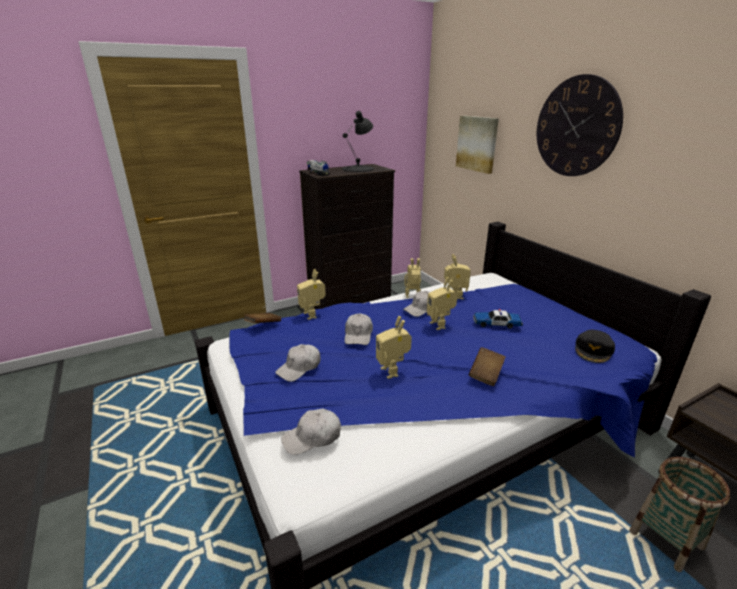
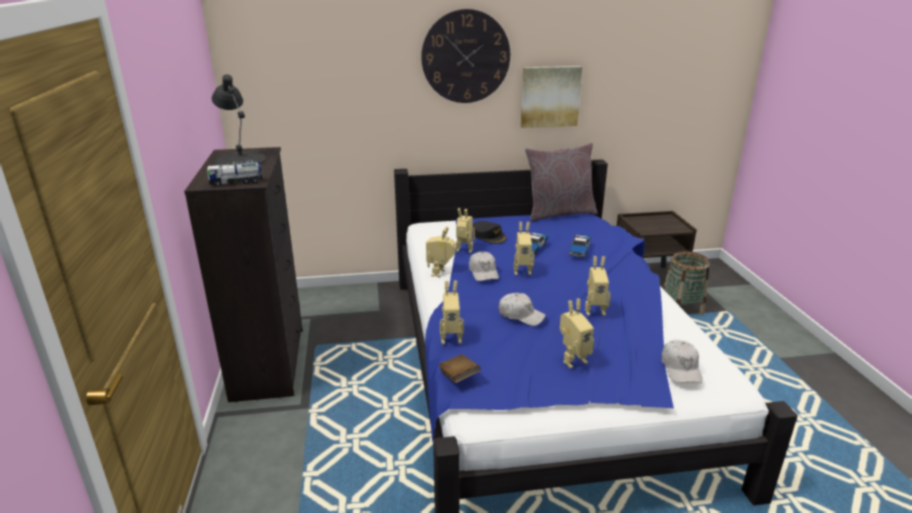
camera: 70 degrees left, 0 degrees up
(299, 368) = (572, 360): white cap -> toy robot
(477, 143) = (332, 90): picture -> picture (550, 96)
(486, 374) = (610, 273): brown book -> none
(523, 349) = (579, 249): none -> toy car
(593, 350) = (588, 227): black cap -> black cap (489, 236)
(608, 328) = (559, 213): none -> grey pillow

